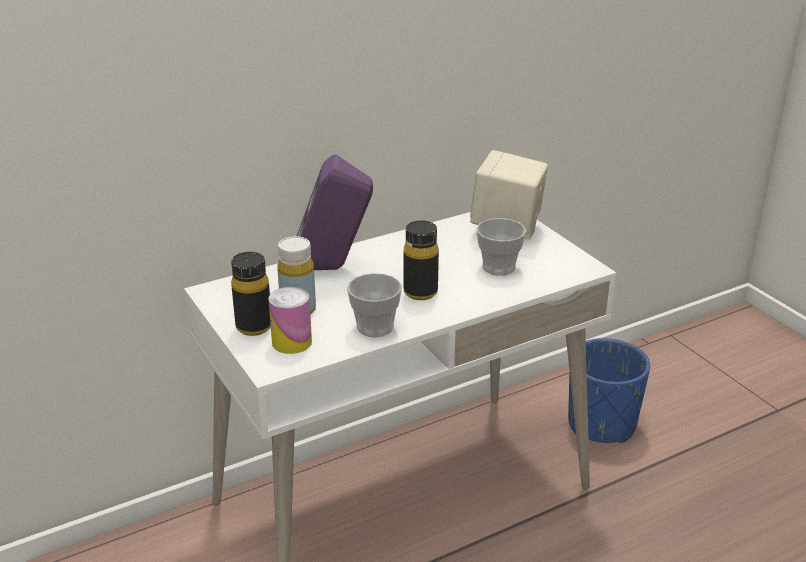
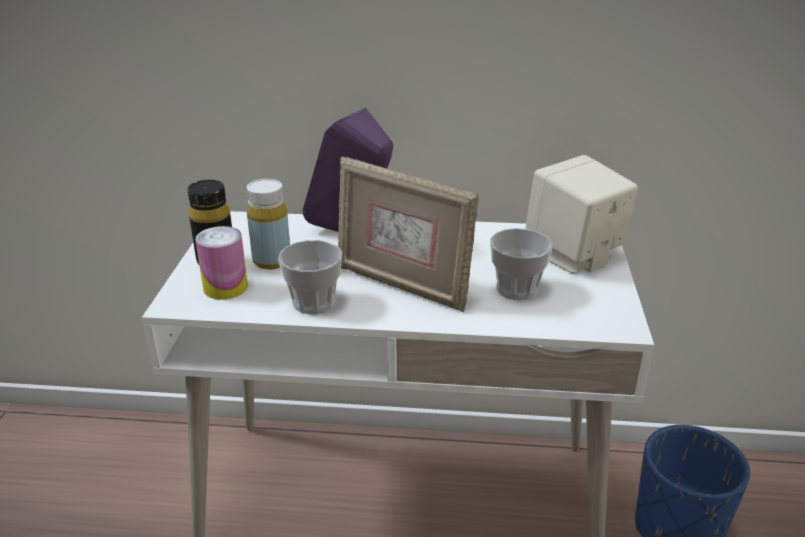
camera: 35 degrees right, 0 degrees up
(420, 292) = (402, 285): black bottle -> picture frame

